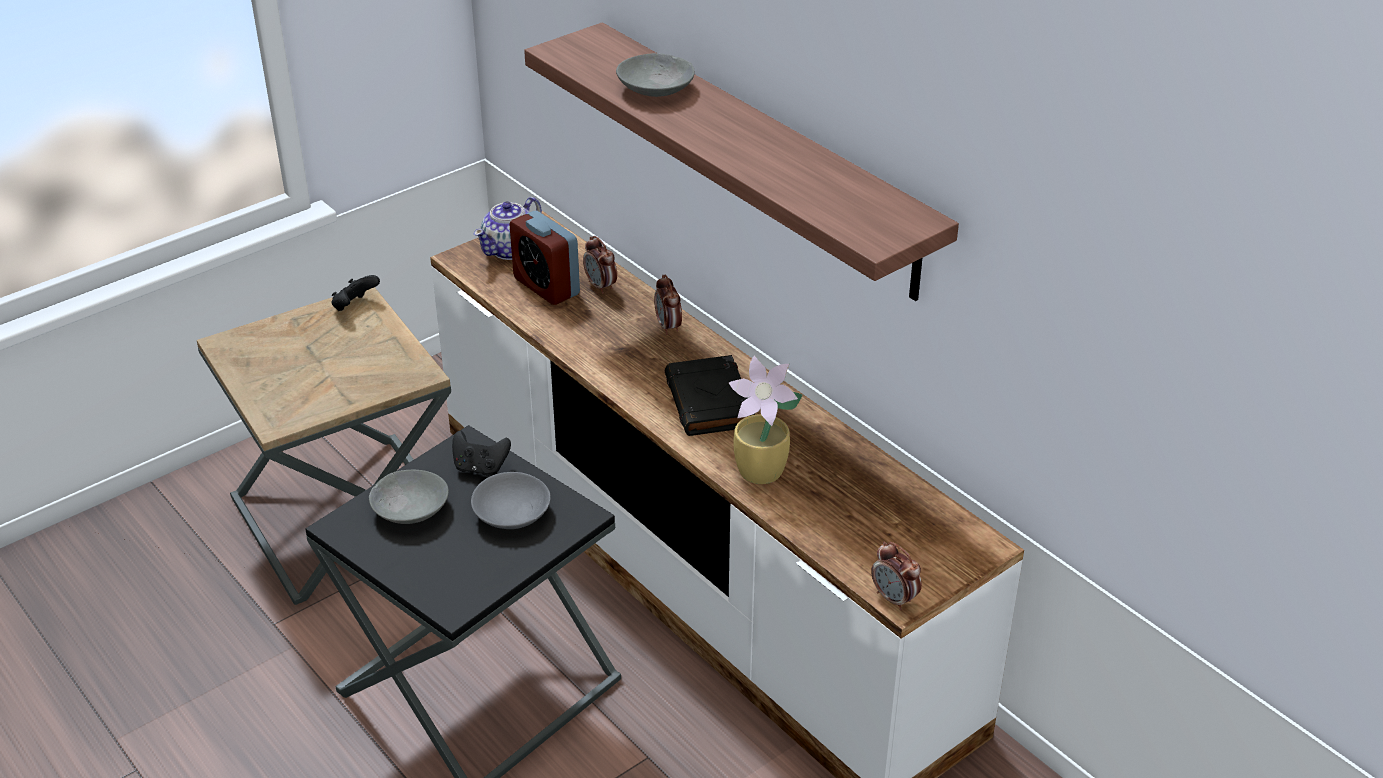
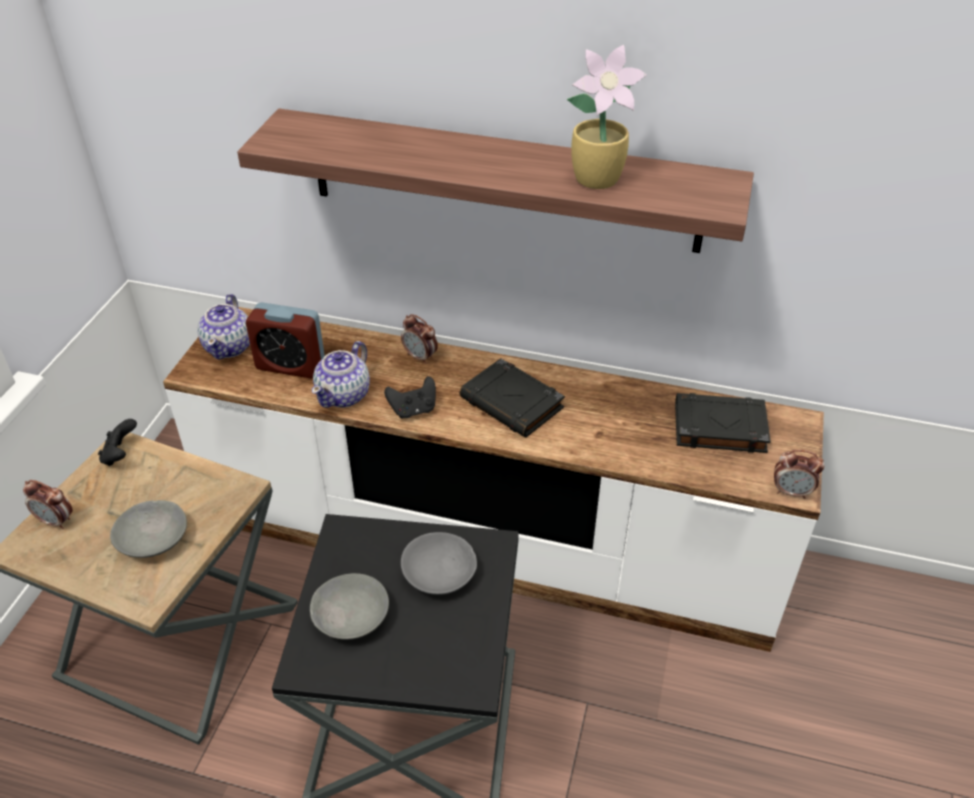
camera: 35 degrees left, 5 degrees up
(480, 468) = (374, 547): black game controller -> black game controller (413, 410)
(567, 330) = (344, 395): none -> teapot
(601, 286) = (335, 346): alarm clock -> alarm clock (56, 521)
(657, 88) = (396, 147): grey bowl -> grey bowl (154, 538)
(762, 473) = (606, 441): potted plant -> potted plant (599, 179)
(889, 512) = (718, 428): none -> black book

